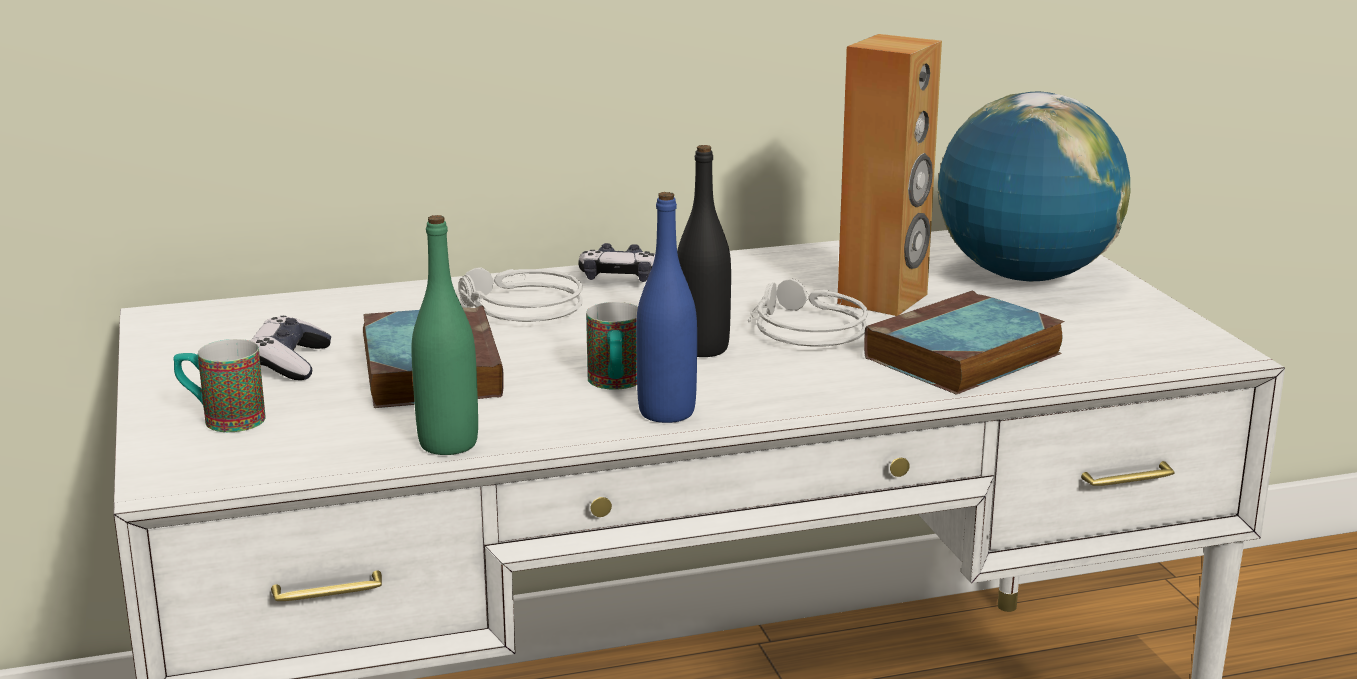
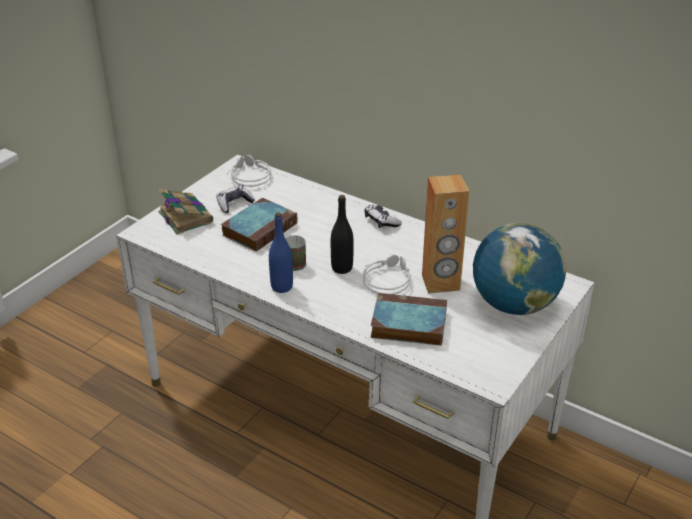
camera: 50 degrees right, 15 degrees up
(222, 420) = (185, 216): mug -> book
(448, 444) = (213, 261): green bottle -> none
(517, 309) = (327, 217): grey headphones -> grey headphones (248, 176)

